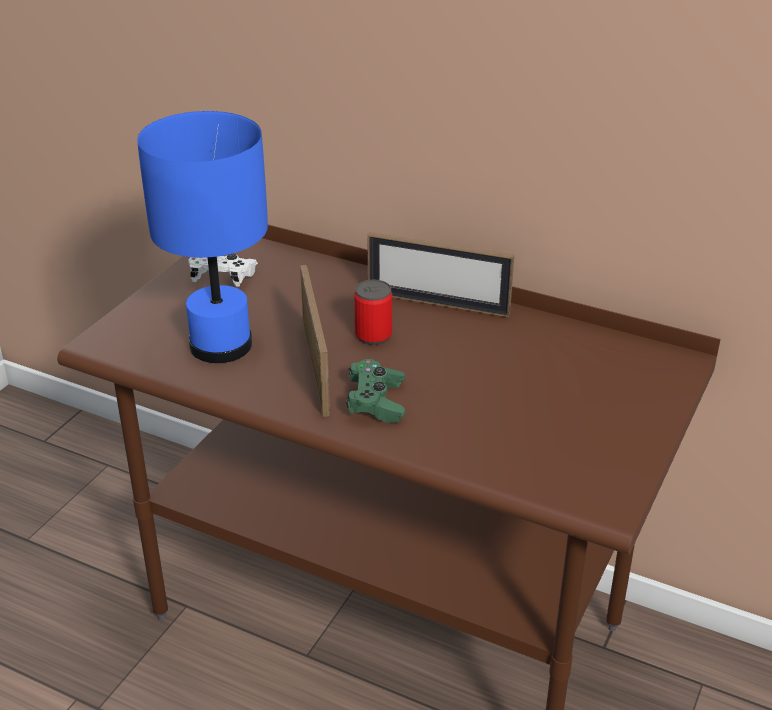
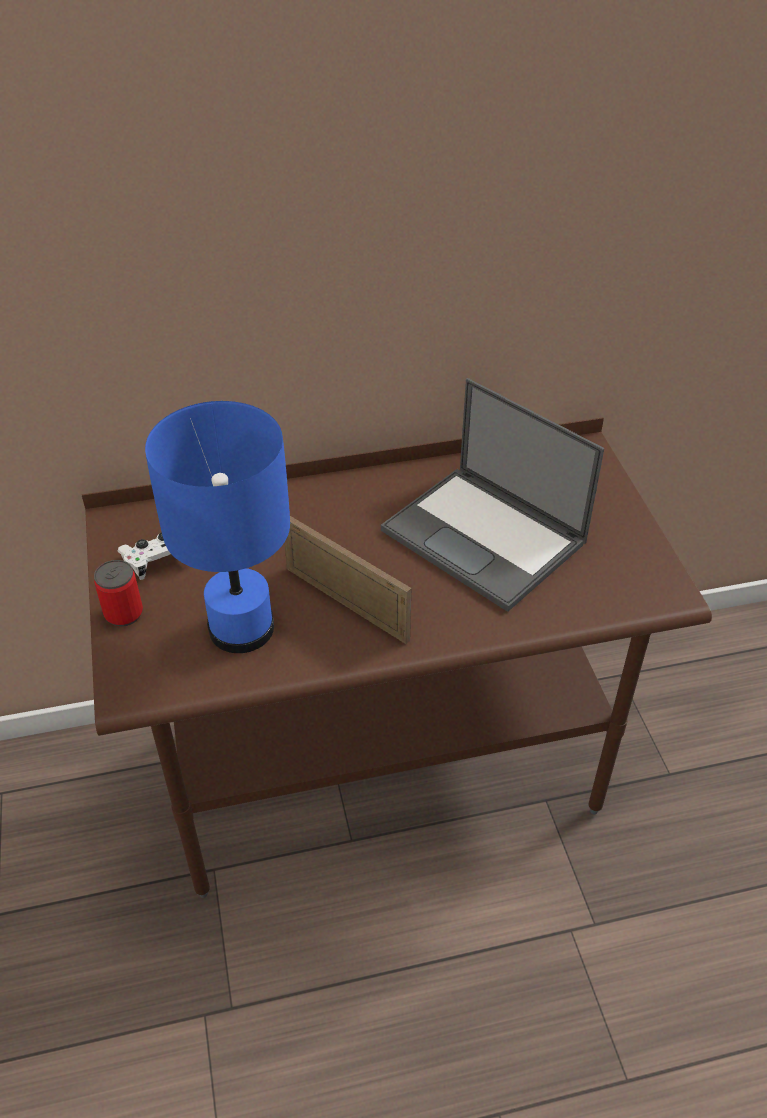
camera: 40 degrees left, 10 degrees up
(373, 335) = (354, 546): can -> can (124, 613)
(376, 402) = (429, 606): green game controller -> none
(438, 303) = (368, 489): picture frame -> none
(491, 380) = (486, 537): none -> laptop

